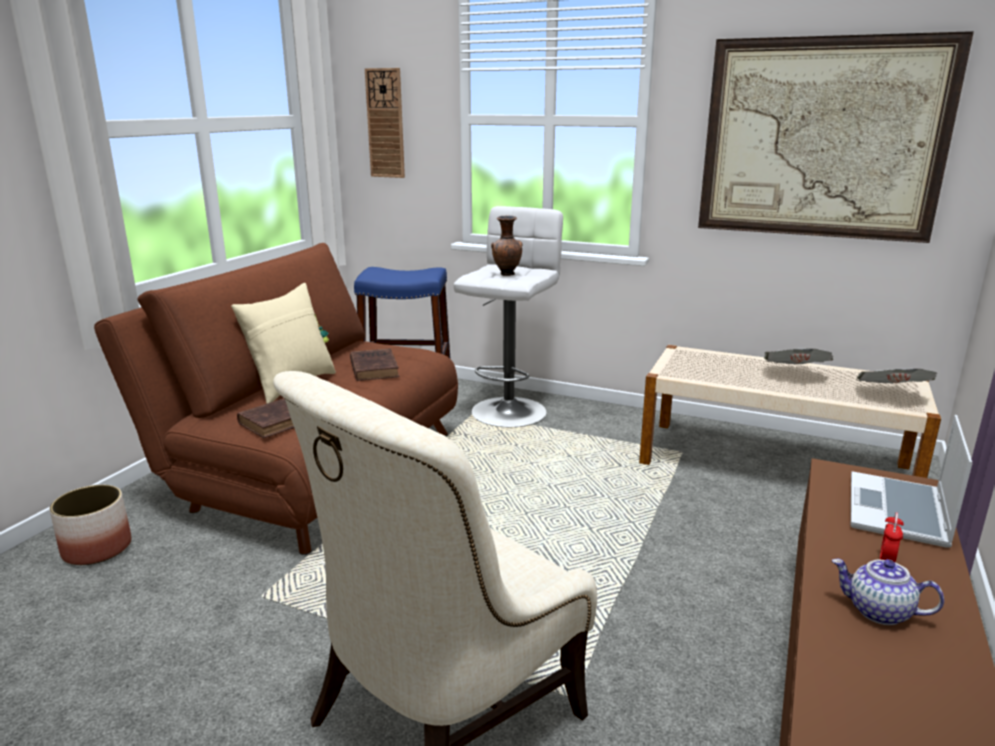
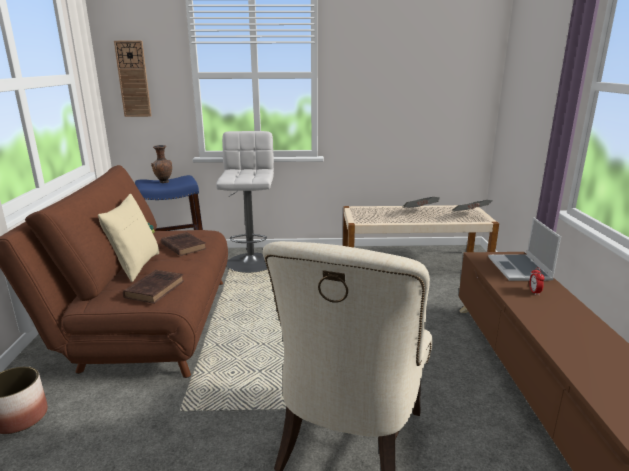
camera: 25 degrees left, 0 degrees up
(506, 274) = (246, 174): brown vase -> brown vase (163, 182)
(821, 139) = (413, 83): picture -> none
(878, 612) = (551, 314): teapot -> none

